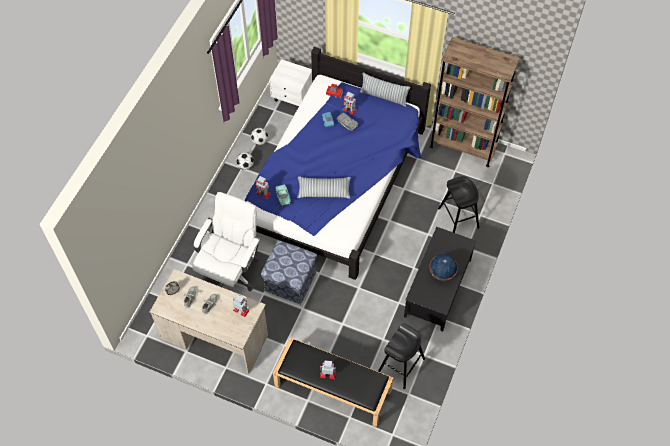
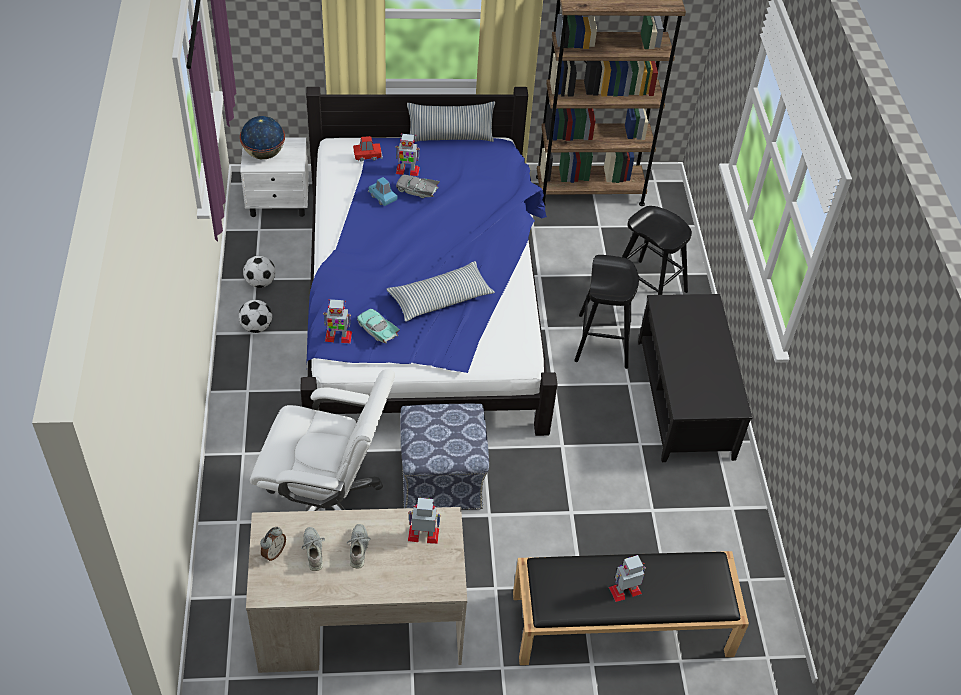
camera: 30 degrees left, 10 degrees down
(231, 271) = (327, 503): white office chair -> white office chair turned 105 degrees clockwise
(401, 365) = (707, 539): black stool -> black stool (603, 341)
(442, 274) = (703, 359): globe -> globe (264, 154)

